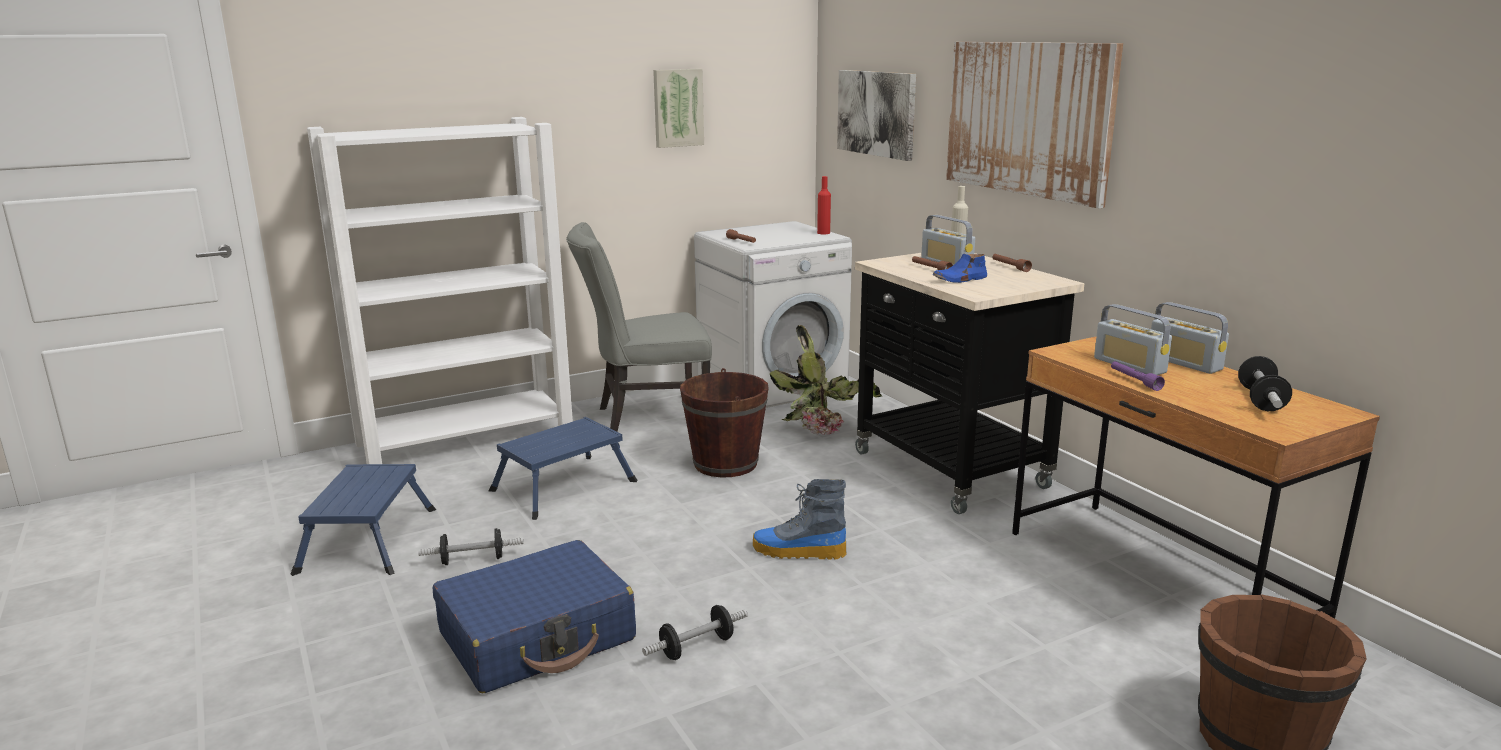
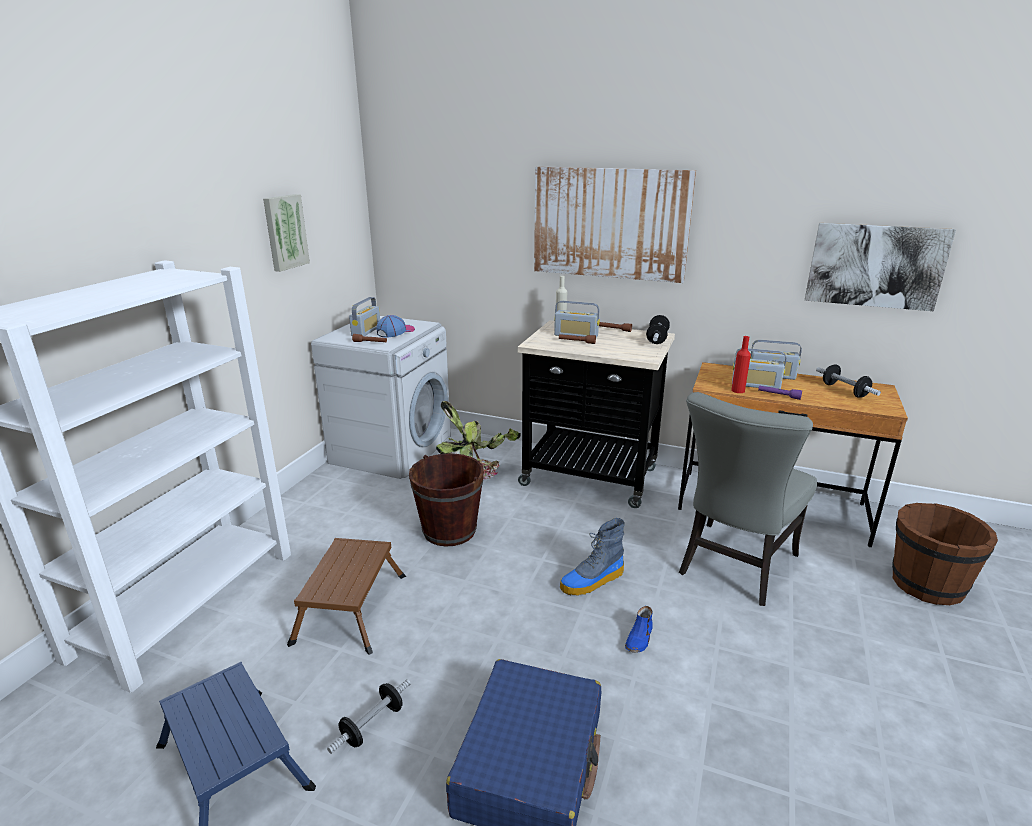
camera: 40 degrees left, 5 degrees up
(564, 485) = (351, 607): blue step ladder -> brown step ladder
(646, 418) = (333, 514): grey chair -> grey chair (733, 566)
(696, 647) = (642, 697): dumbbell -> dumbbell (657, 339)
(759, 233) = (366, 331): none -> radio
(785, 237) = (395, 332): none -> cap
(823, 233) = (414, 322): red bottle -> red bottle (738, 390)
(877, 113) = (447, 222): picture -> picture (875, 266)
(960, 280) = (612, 347): blue shoe -> blue shoe (639, 638)

